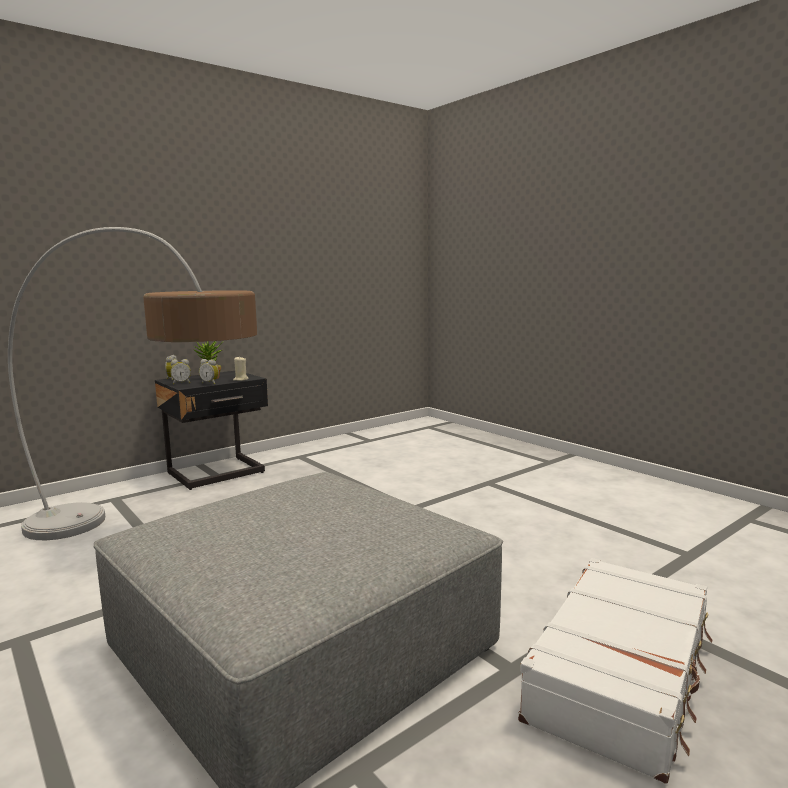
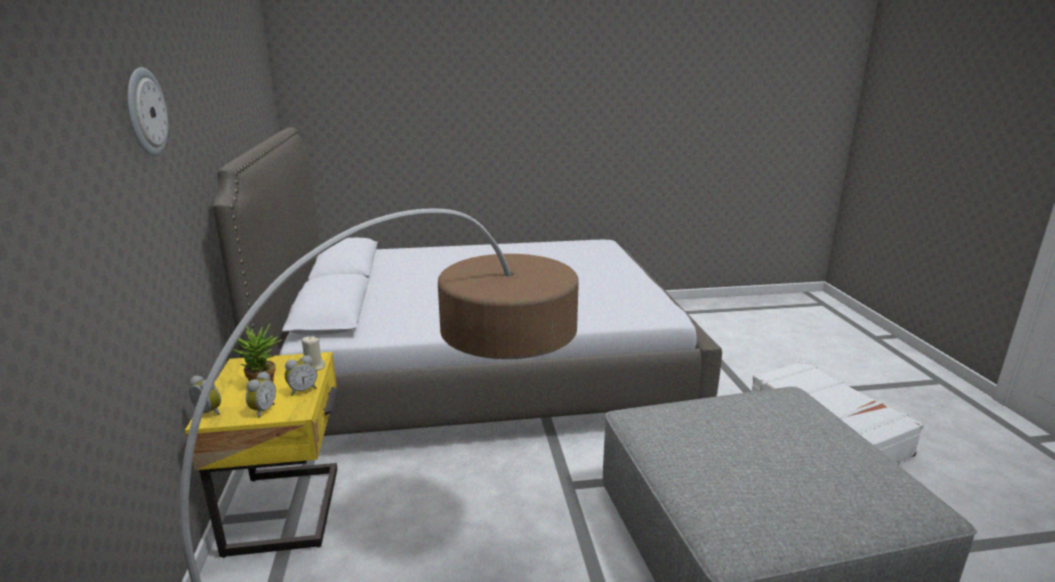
camera: 60 degrees left, 10 degrees up
(193, 207) = (145, 112): none -> wall clock
(218, 473) = (289, 509): black nightstand -> yellow nightstand
(448, 472) = (482, 368): none -> bed

